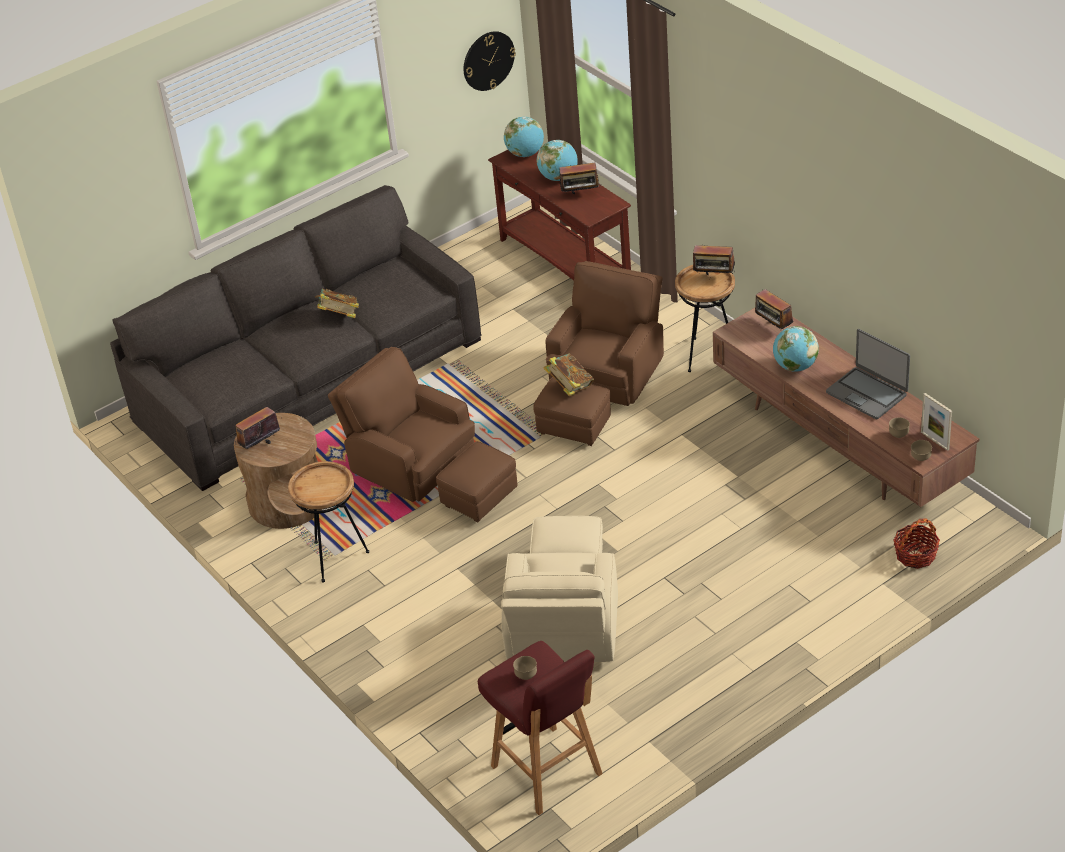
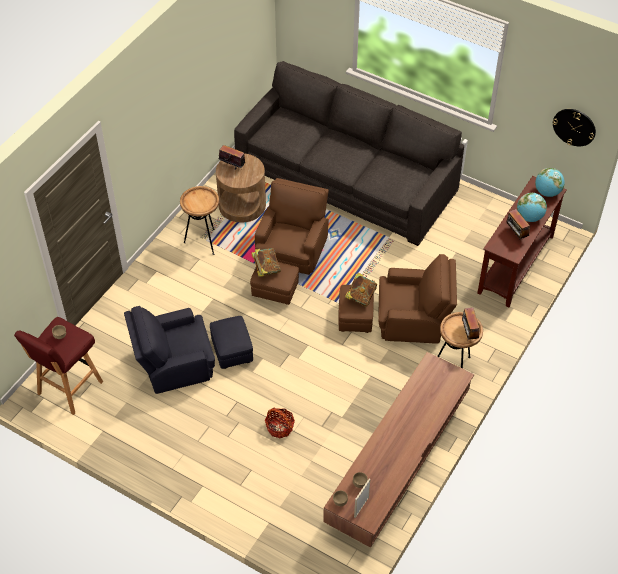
camera: 65 degrees right, 10 degrees up
(339, 316) = (360, 161): book -> book (266, 269)
(564, 618) = (188, 361): beige armchair -> black armchair
(773, 327) = (445, 384): radio -> none
(795, 366) = (408, 407): globe -> none
(867, 393) = (396, 456): laptop -> none
(915, 555) = (301, 536): basket -> basket (280, 427)

